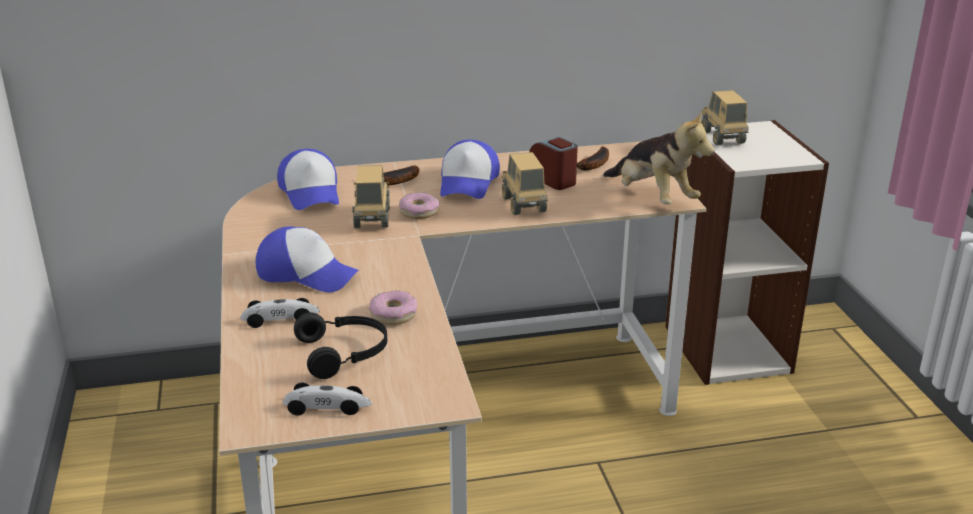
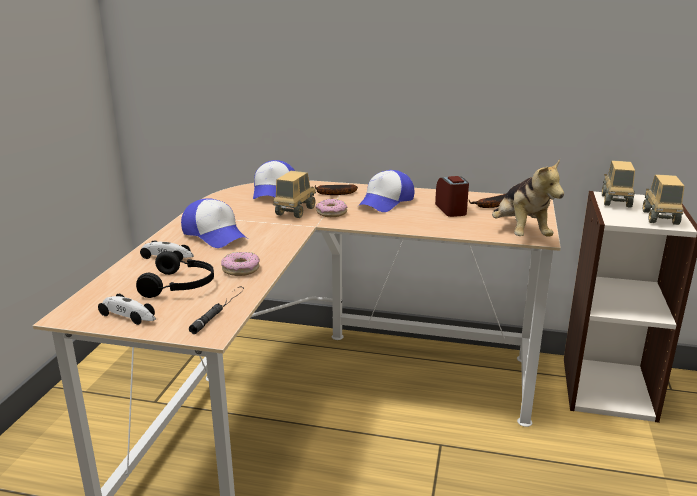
camera: 25 degrees right, 5 degrees down
(425, 371) = (219, 309): none -> black flashlight
(524, 205) = (411, 221): toy truck -> toy truck (660, 218)

